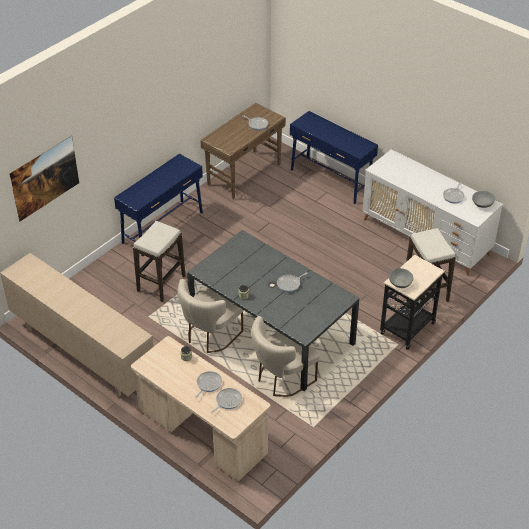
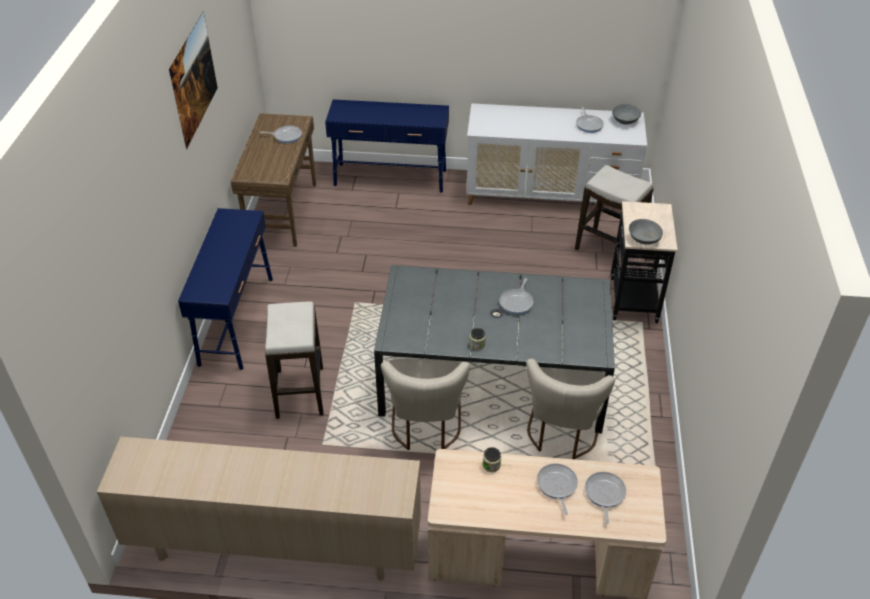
camera: 35 degrees left, 0 degrees up
(47, 190) = (113, 322): picture -> picture (198, 98)

